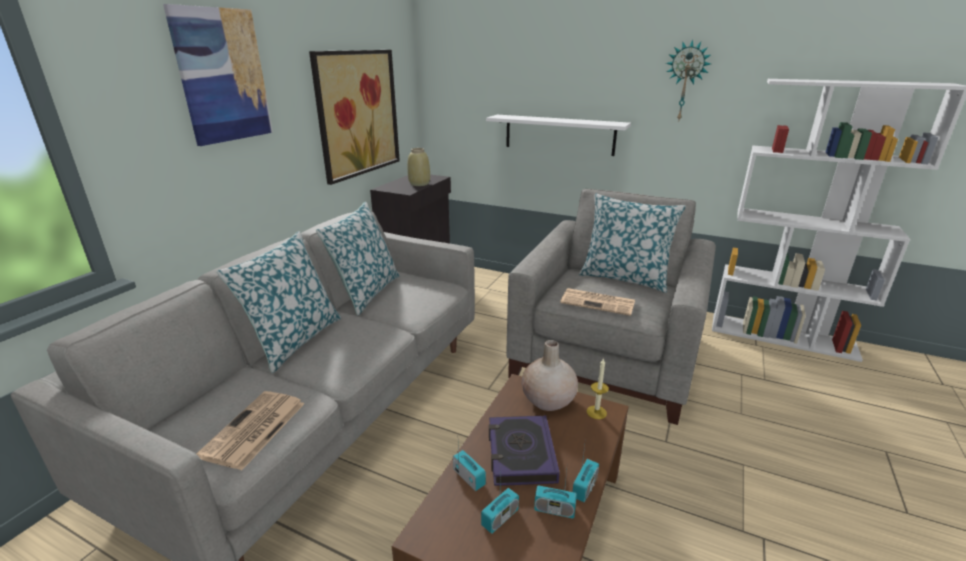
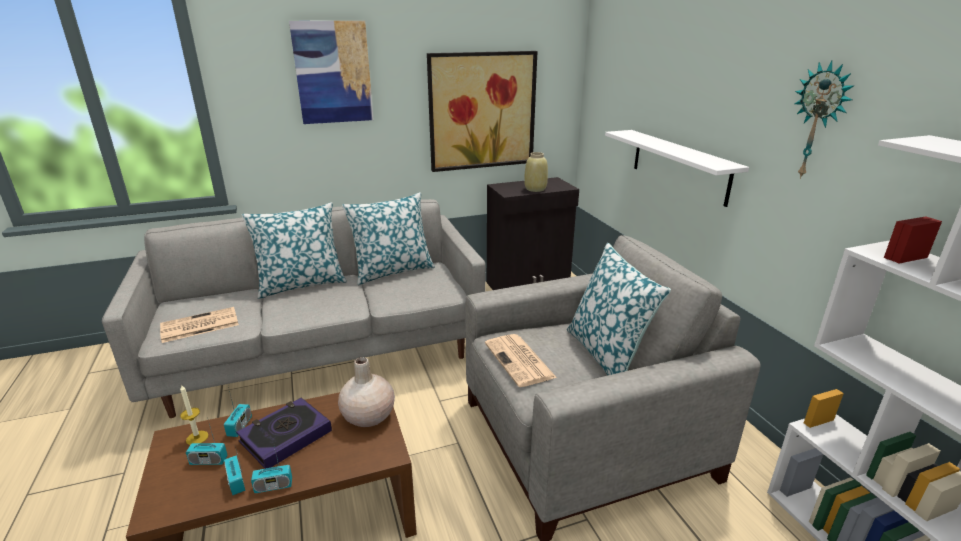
camera: 45 degrees right, 0 degrees up
(596, 412) = (379, 448): candle -> candle (197, 438)

